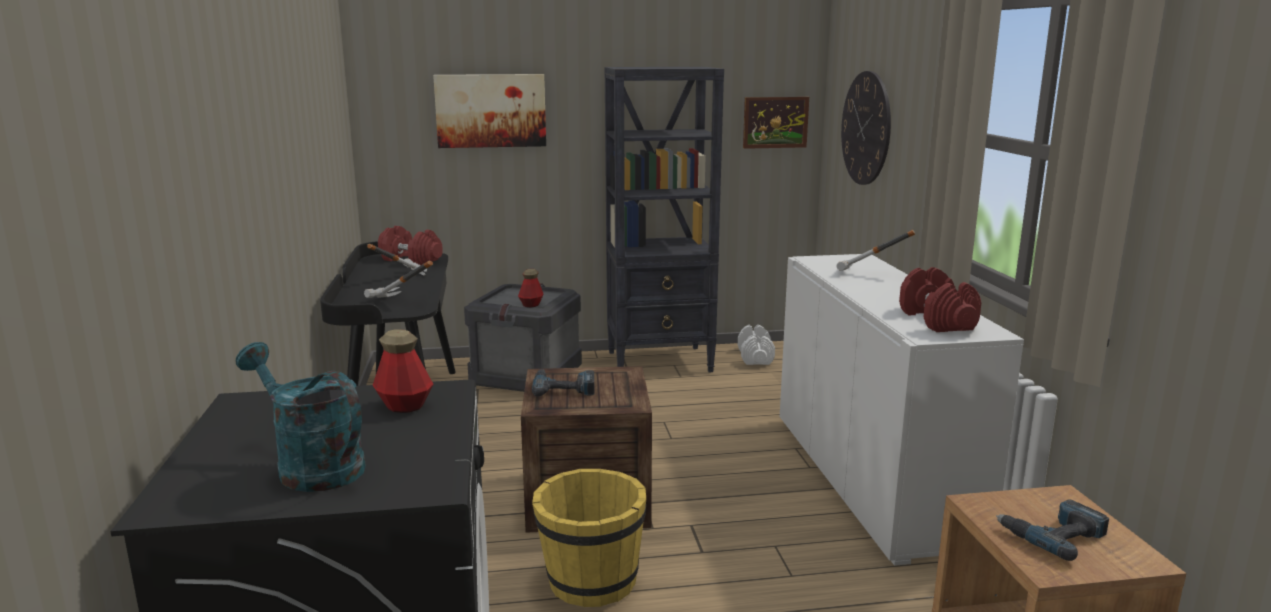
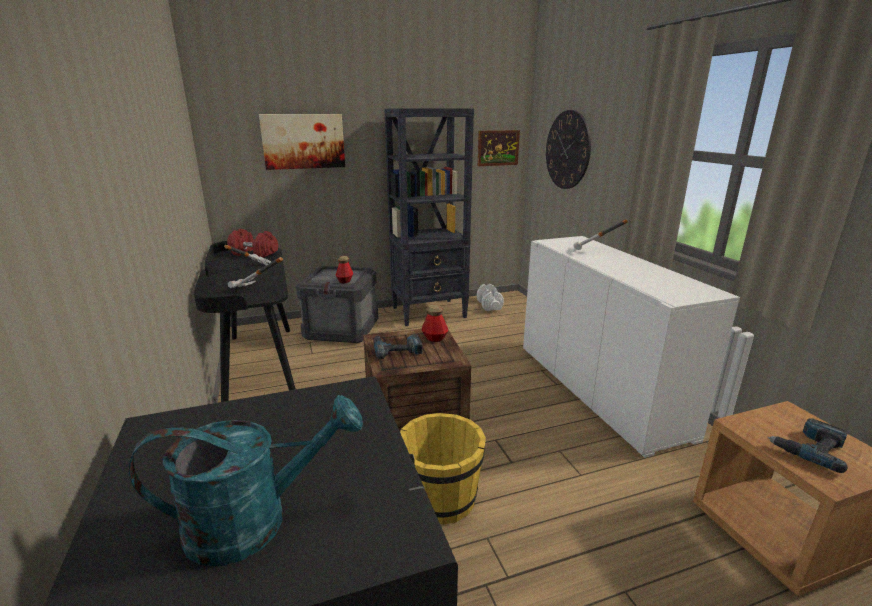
camera: 10 degrees left, 5 degrees up
(311, 466) = (255, 521): turquoise watering can -> turquoise watering can turned 135 degrees clockwise
(404, 406) = (324, 416): bottle -> bottle (434, 338)
(938, 320) = (671, 285): red dumbbell -> none

